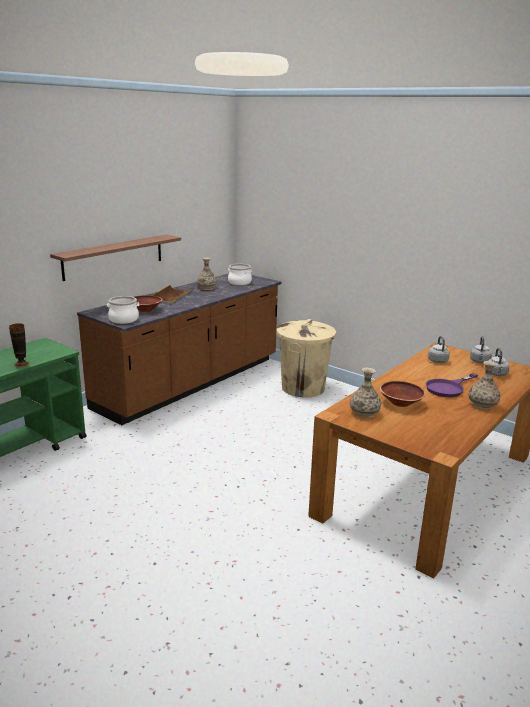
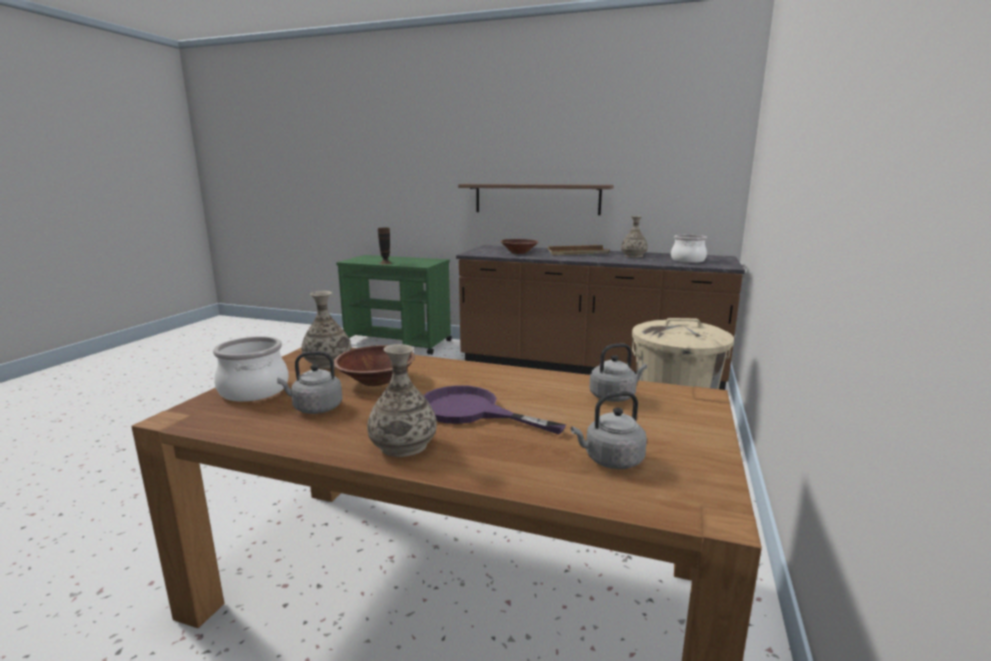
camera: 70 degrees right, 5 degrees down
(124, 319) = (480, 252): cooking pot -> cooking pot (255, 390)
(479, 362) = (673, 438): grey kettle -> grey kettle (315, 408)

